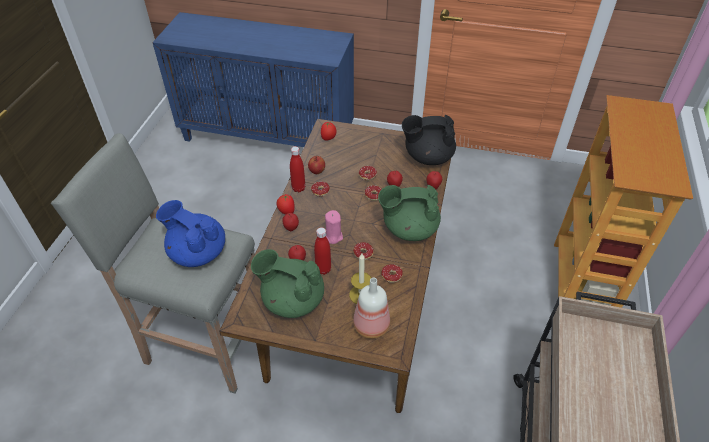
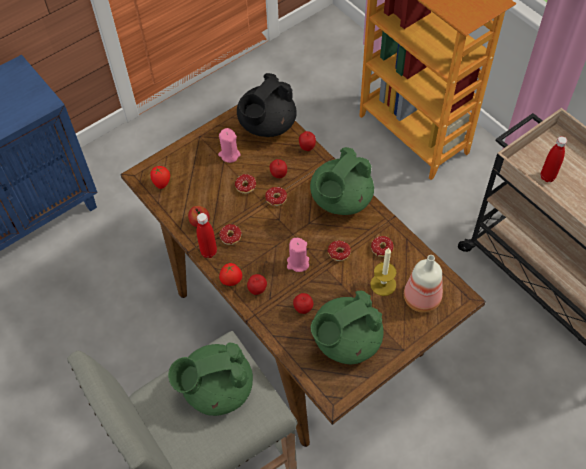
camera: 50 degrees left, 10 degrees up
(197, 252) = (217, 389): blue teapot -> green teapot
(323, 269) = (330, 295): red bottle -> red bottle (547, 177)
(384, 154) = (229, 154): none -> pink candle

